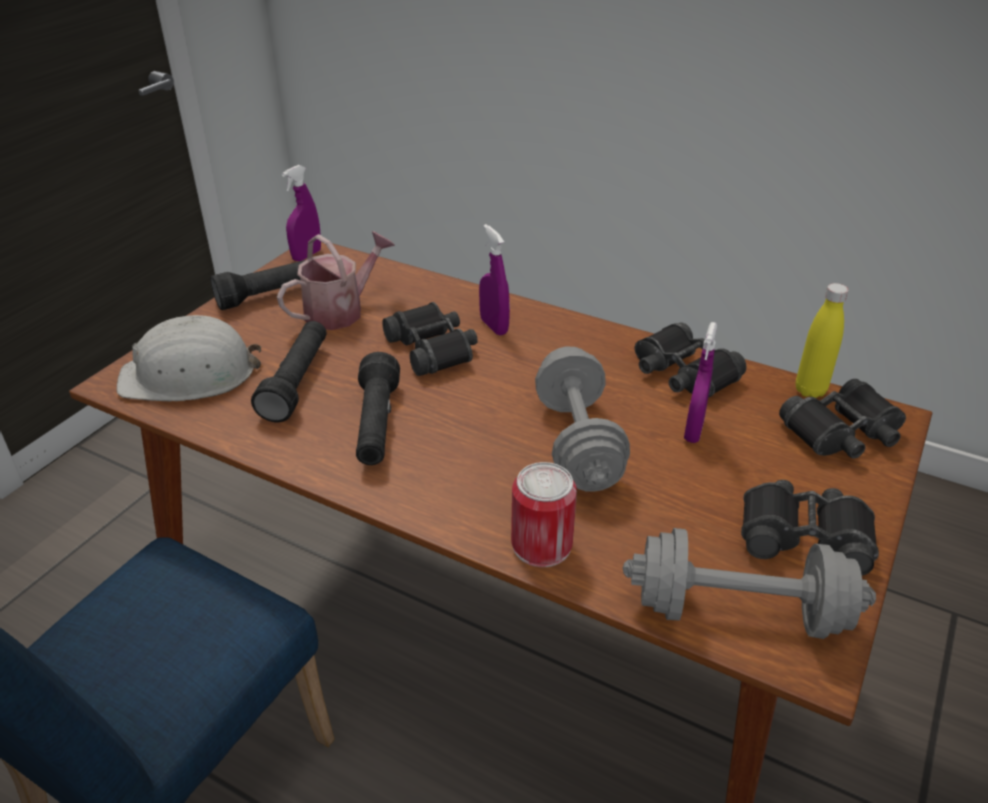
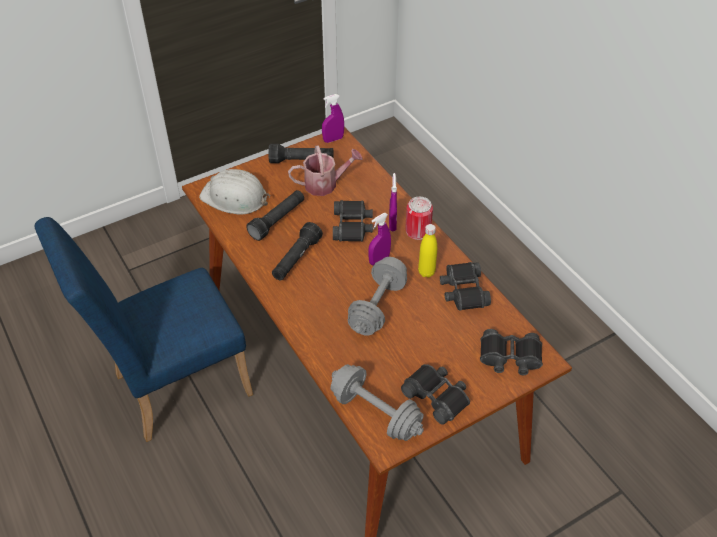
camera: 30 degrees right, 10 degrees up
(541, 545) = (321, 348): can -> can (418, 231)
(693, 431) = (437, 324): purple spray bottle -> purple spray bottle (379, 259)
(810, 390) = (519, 328): yellow bottle -> yellow bottle (426, 272)

